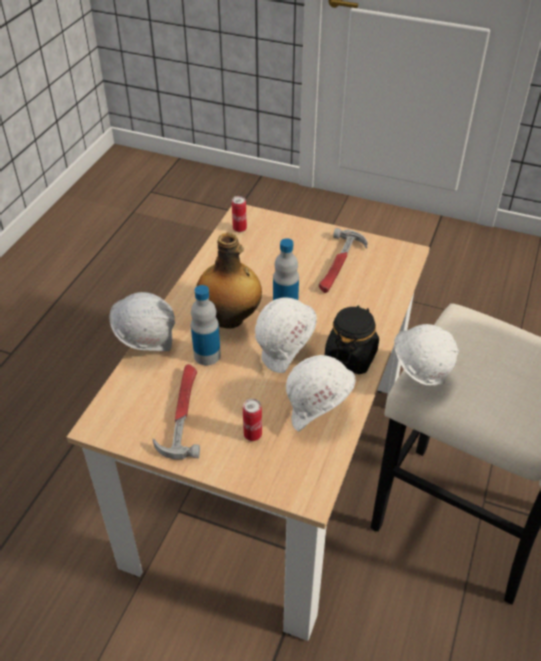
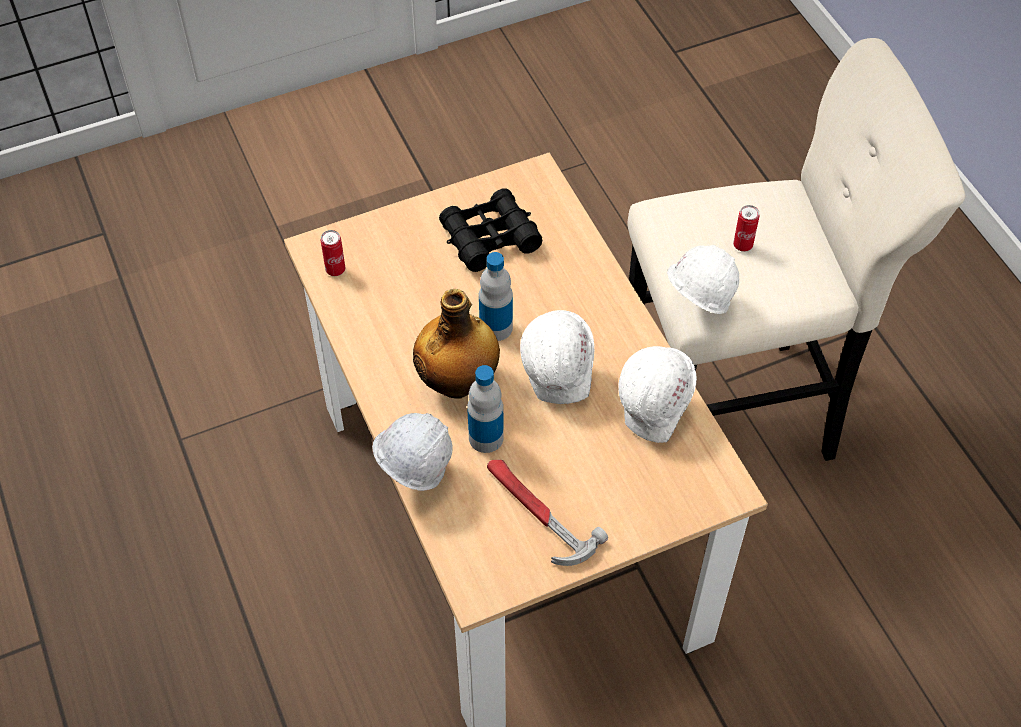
camera: 45 degrees left, 10 degrees up
(252, 435) = (622, 479): can -> can (742, 245)
(339, 265) = (489, 238): hammer -> black binoculars
(350, 356) = (614, 332): black jar -> none

